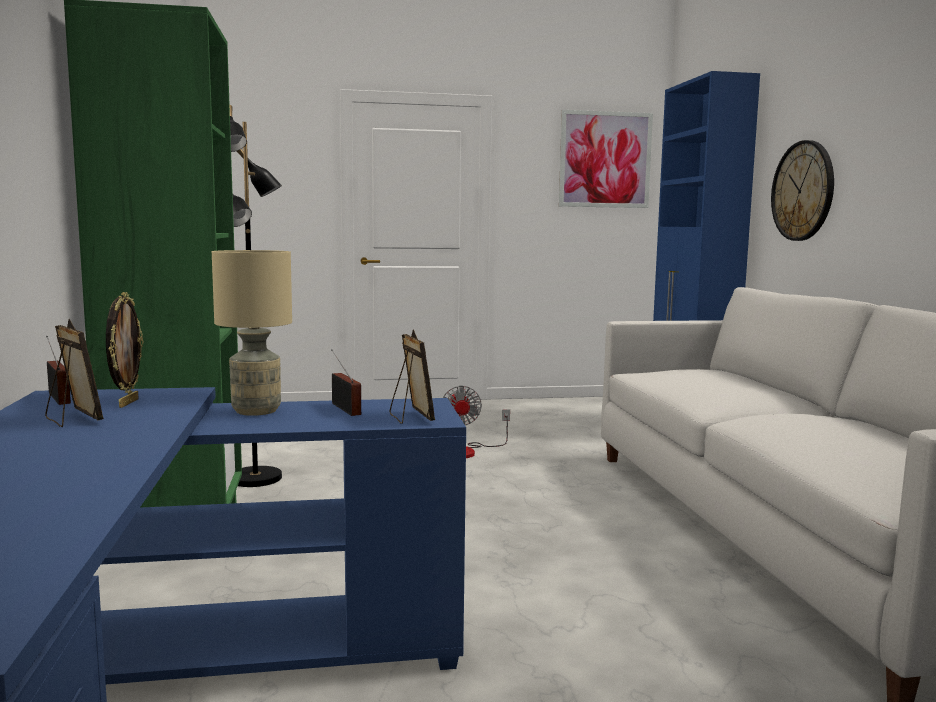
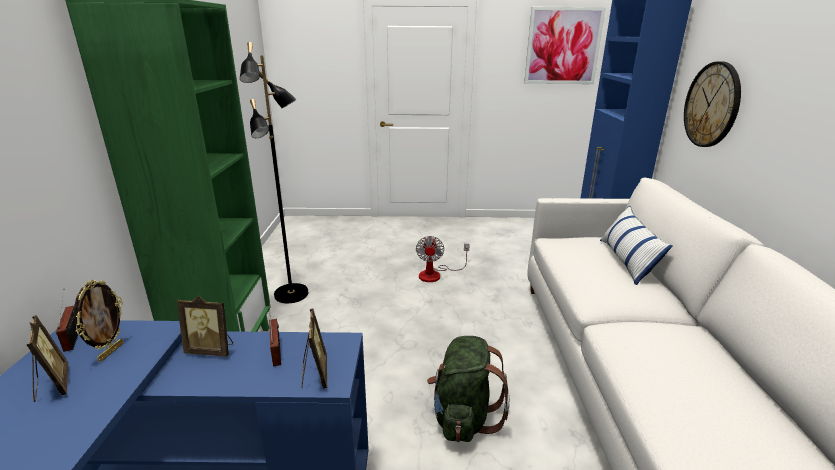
camera: 10 degrees right, 15 degrees up
(257, 411) = (211, 350): beige table lamp -> picture frame
(562, 568) = (463, 417): none -> green backpack
(736, 378) = (627, 261): none -> pillow

